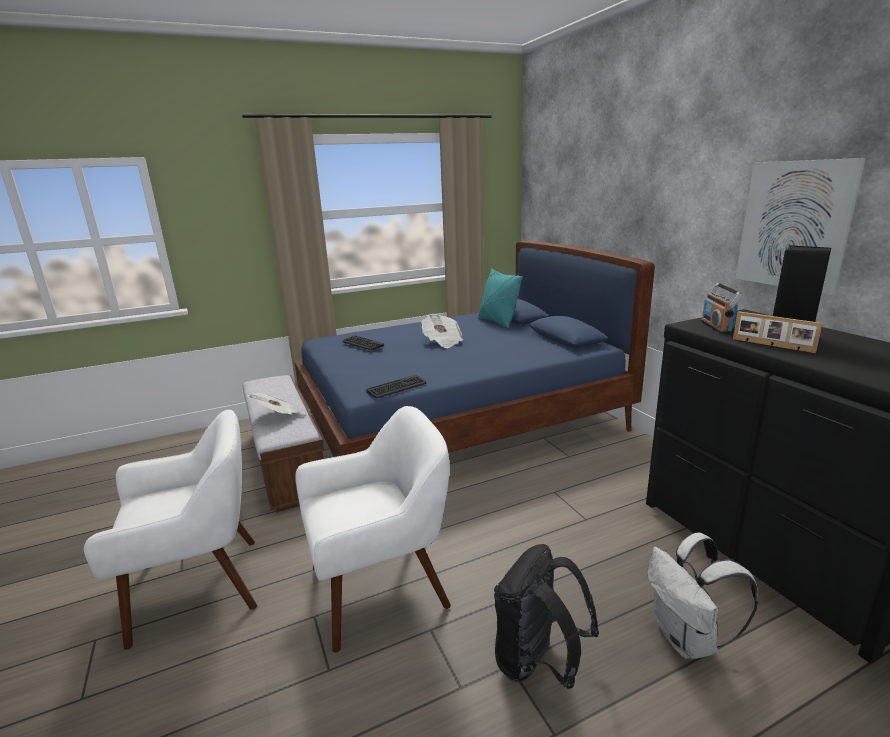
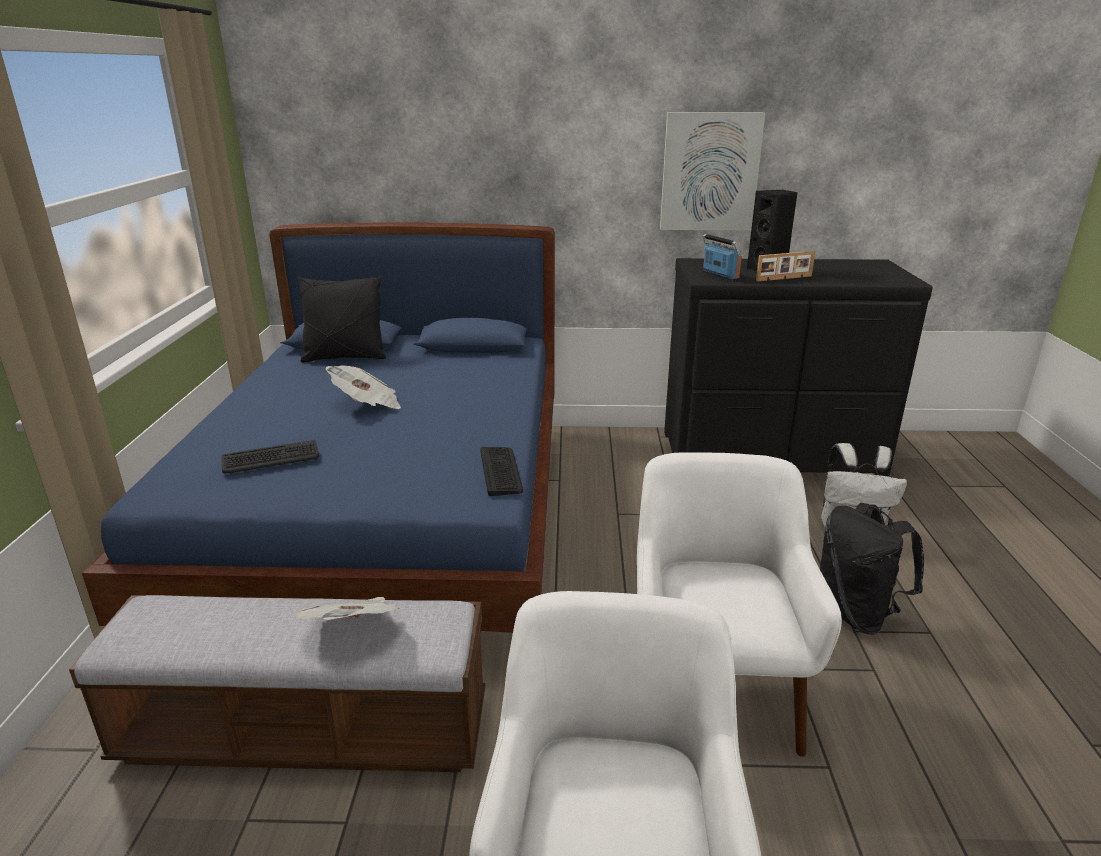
camera: 65 degrees left, 5 degrees up
(497, 322) = (345, 357): turquoise pillow -> black pillow
(716, 327) = (720, 276): radio -> radio turned 150 degrees counterclockwise

